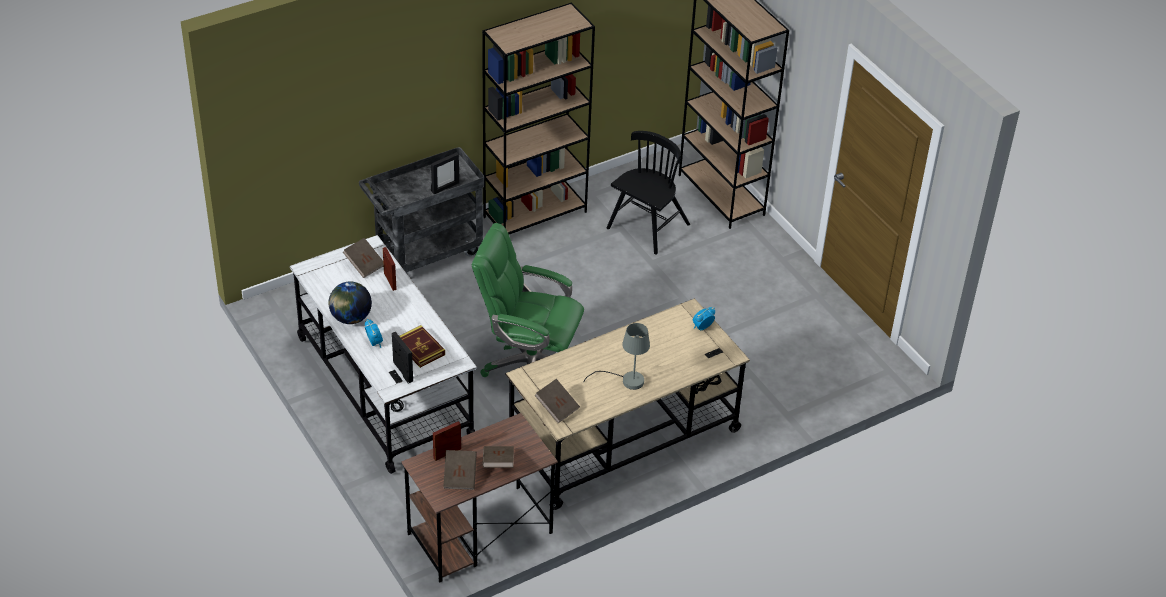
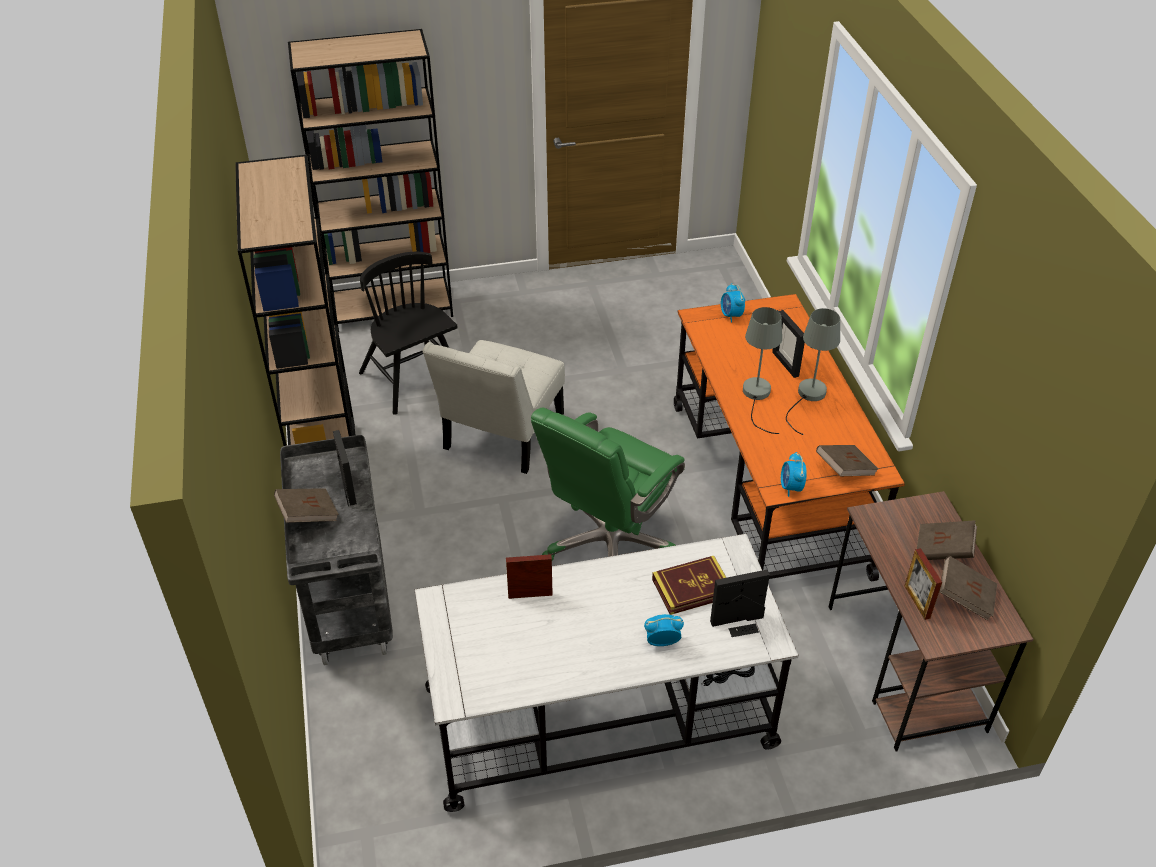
camera: 70 degrees left, 0 degrees up
(350, 318) = (596, 661): globe -> none
(364, 264) = (477, 618): brown book -> brown book (308, 514)
(528, 382) = (791, 487): none -> alarm clock
(610, 286) = (500, 436): none -> white chair
(614, 354) = (757, 396): none -> grey table lamp
(624, 438) = (767, 487): beige desk -> orange desk
(659, 364) = (786, 364): none -> picture frame

